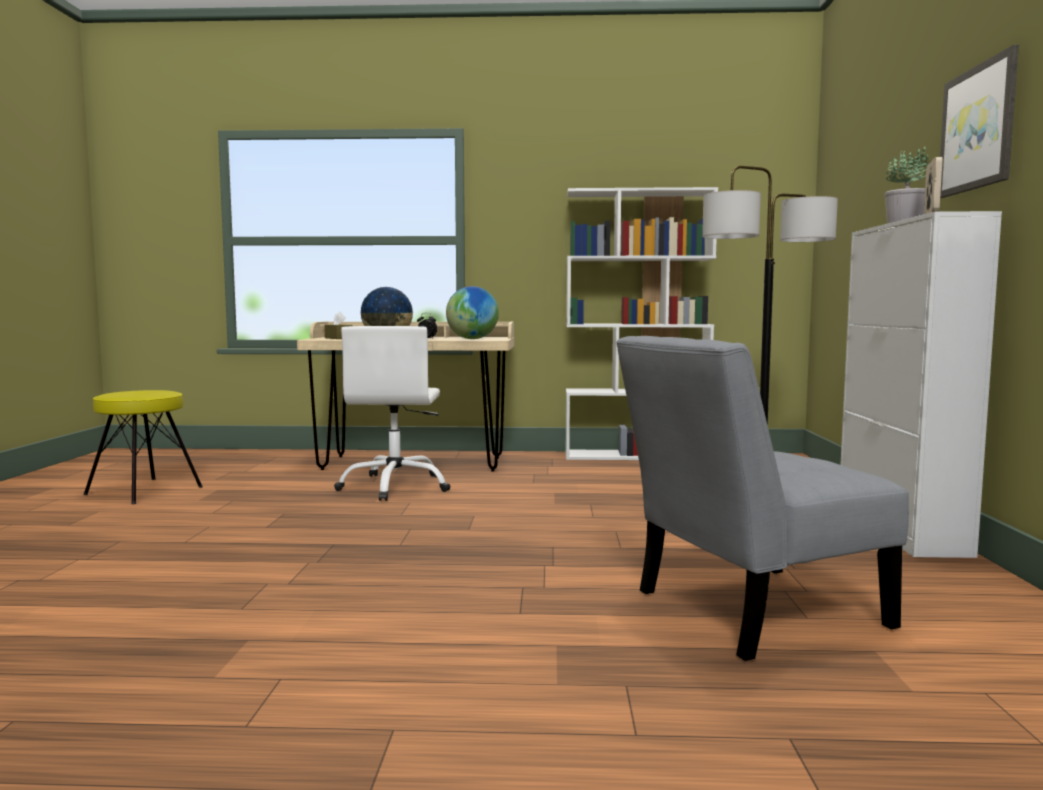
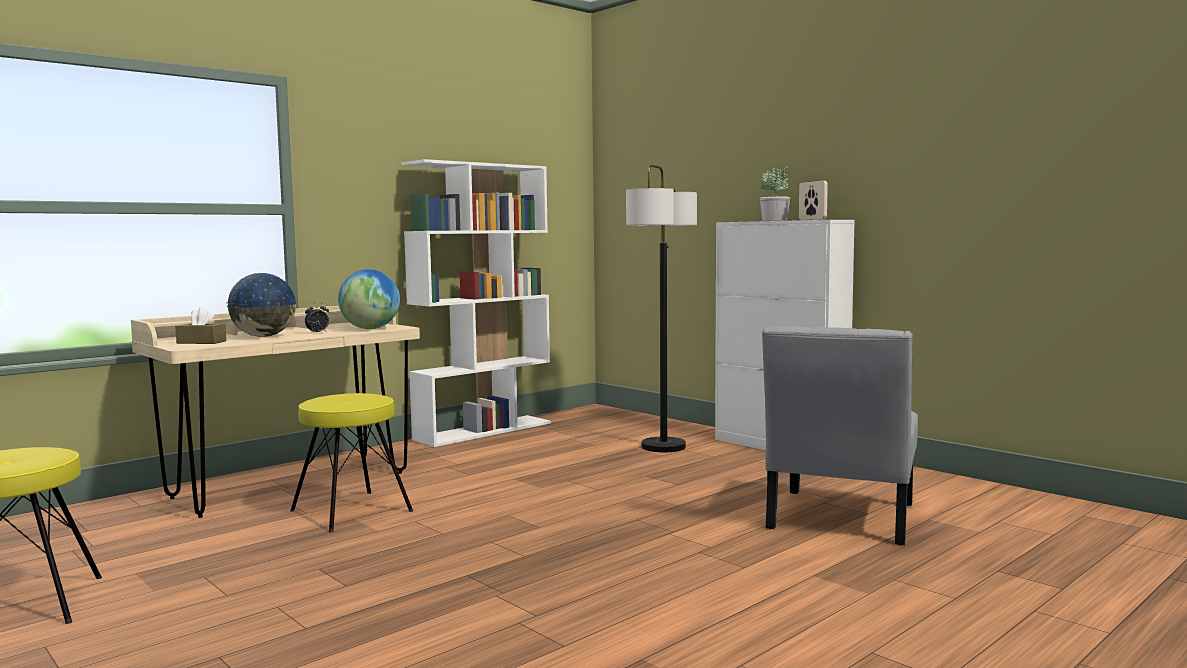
camera: 45 degrees left, 0 degrees up
(396, 486) = (351, 511): white office chair -> yellow stool
(978, 128) = (819, 157): picture -> none

